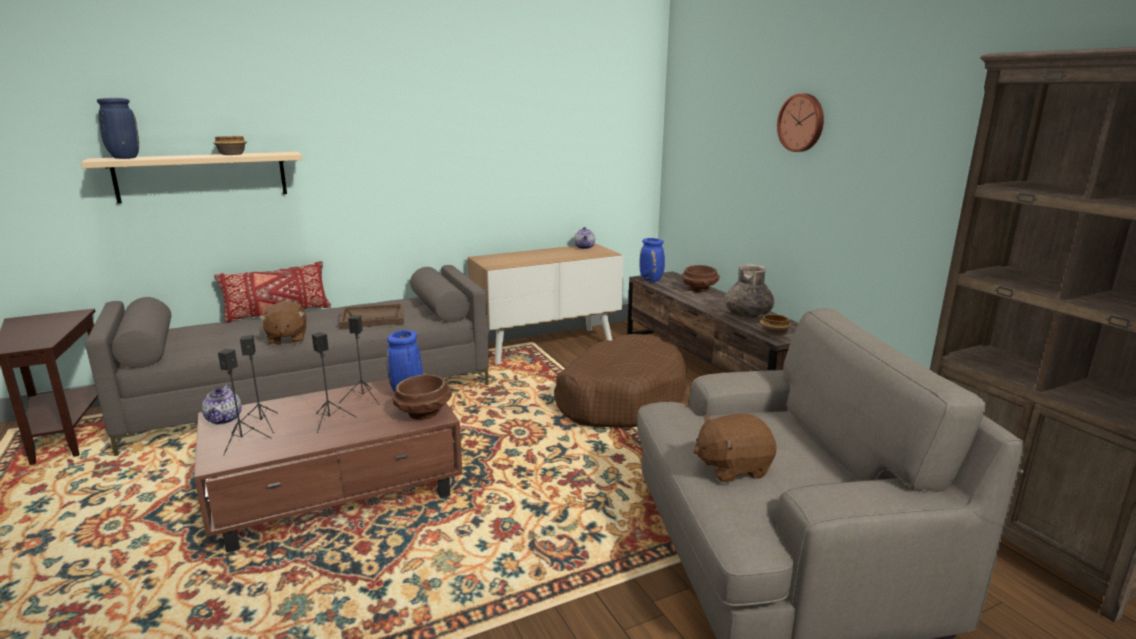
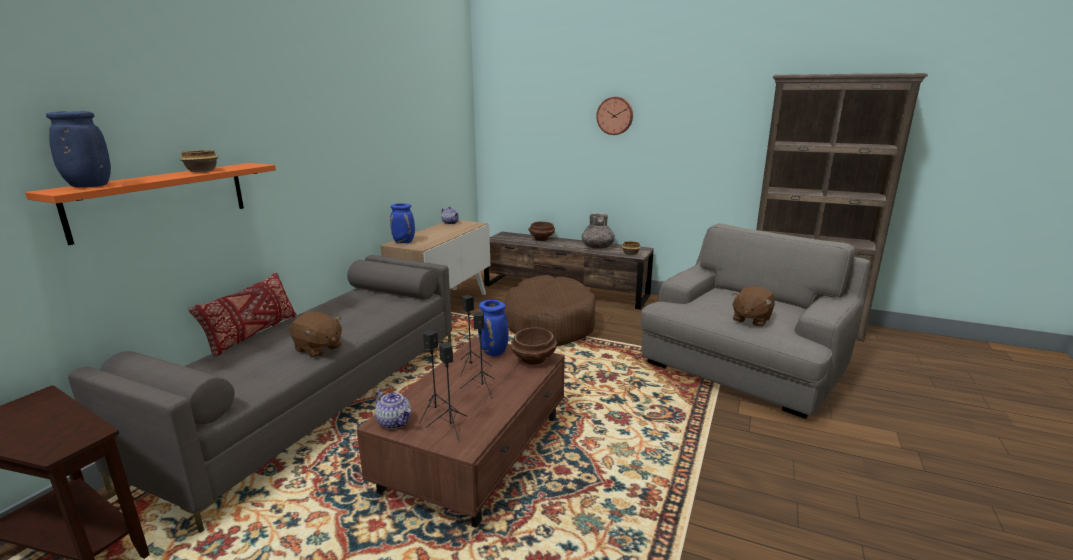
camera: 40 degrees left, 0 degrees up
(202, 176) = (161, 199): beige shelf -> orange shelf
(373, 318) = (361, 312): brown tray -> none
(651, 280) = (502, 239): blue vase -> blue vase (404, 242)

